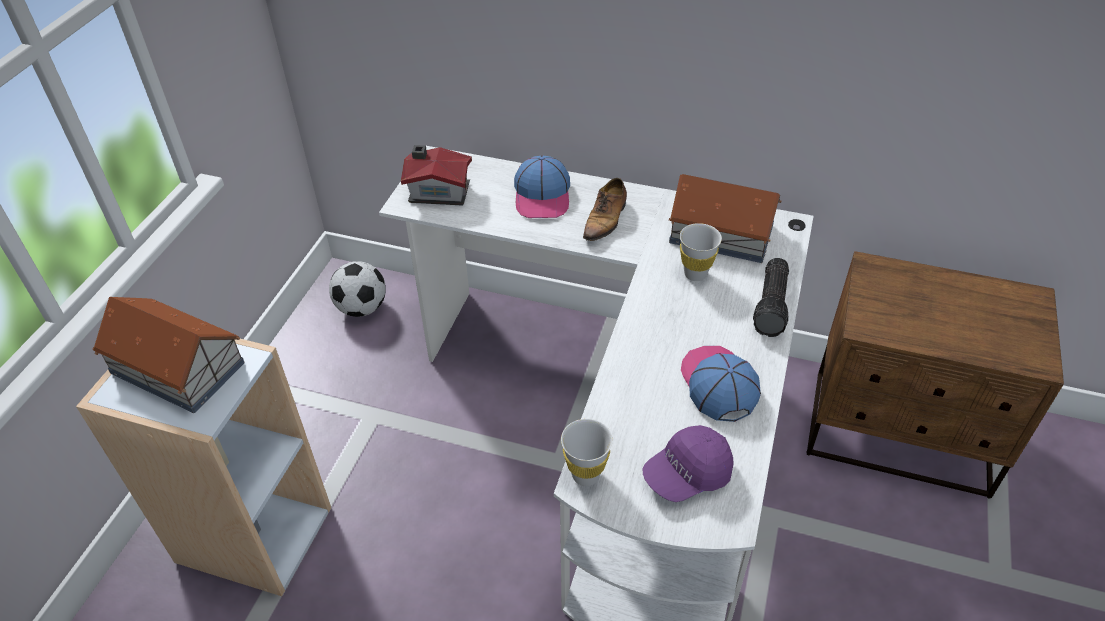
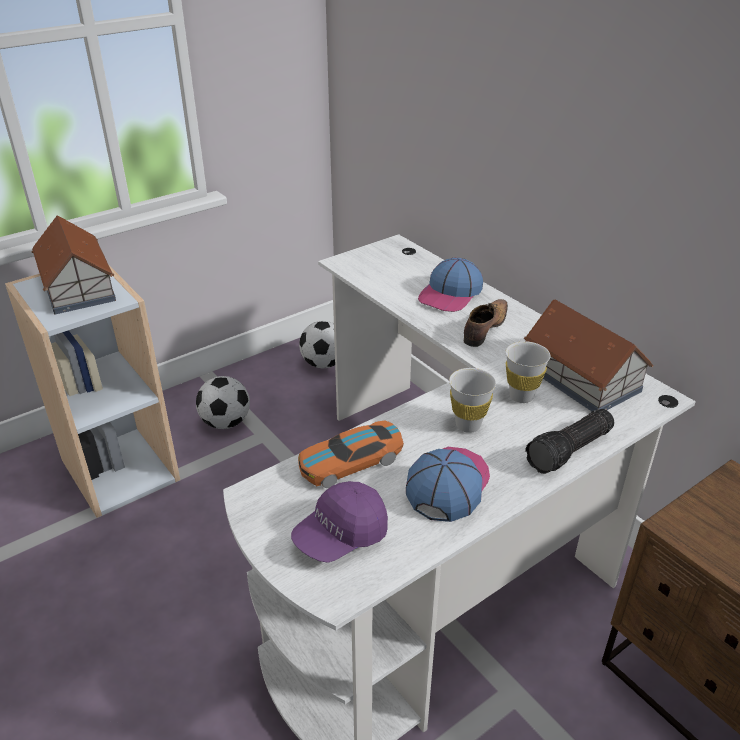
camera: 35 degrees right, 10 degrees down
(319, 423) = (225, 423): none -> football
(438, 191) = (374, 263): toy house -> none
(585, 475) = (260, 490): white cup -> white cup (468, 425)
(605, 220) = (484, 328): shoe -> shoe turned 150 degrees clockwise
(628, 407) = (350, 462): none -> toy car
(687, 475) = (341, 536): purple cap -> purple cap turned 45 degrees counterclockwise

